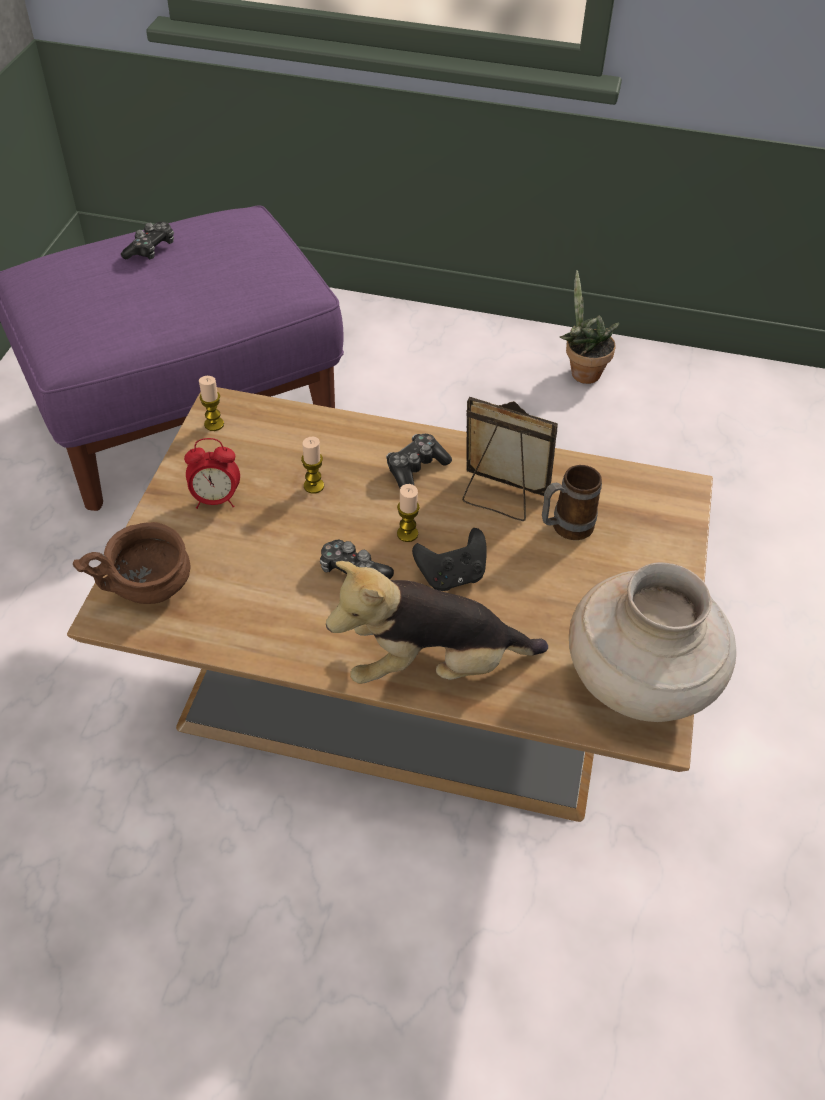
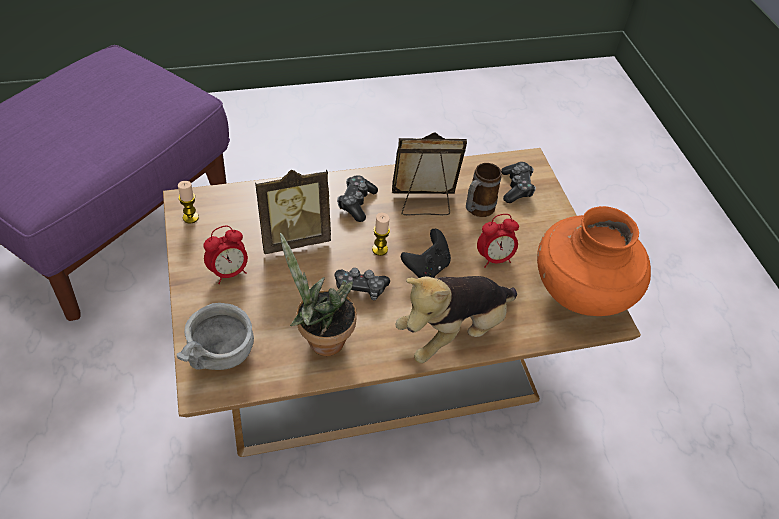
camera: 30 degrees left, 0 degrees up
(150, 587) = (221, 354): brown bowl -> grey bowl
(151, 249) = (54, 99): game controller -> game controller (516, 187)
(313, 486) = (294, 238): candle -> picture frame
(547, 596) = (494, 258): none -> alarm clock
(581, 372) = (373, 108): potted plant -> potted plant (320, 339)
(639, 683) = (581, 293): beige vase -> orange vase

